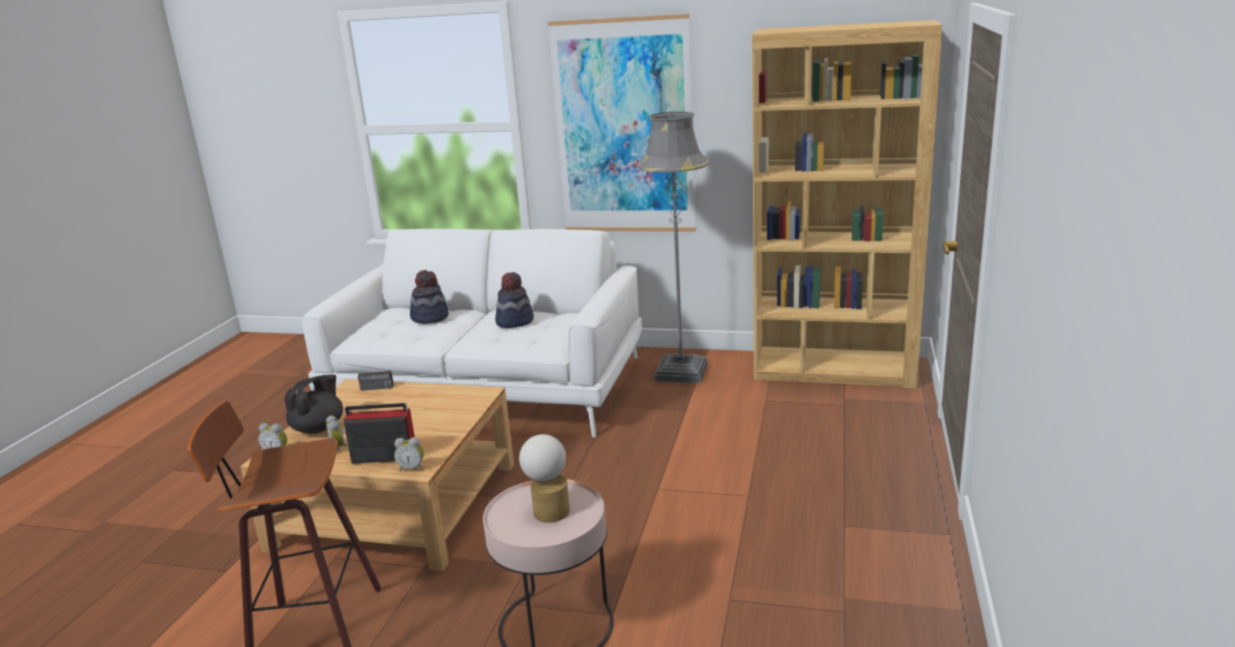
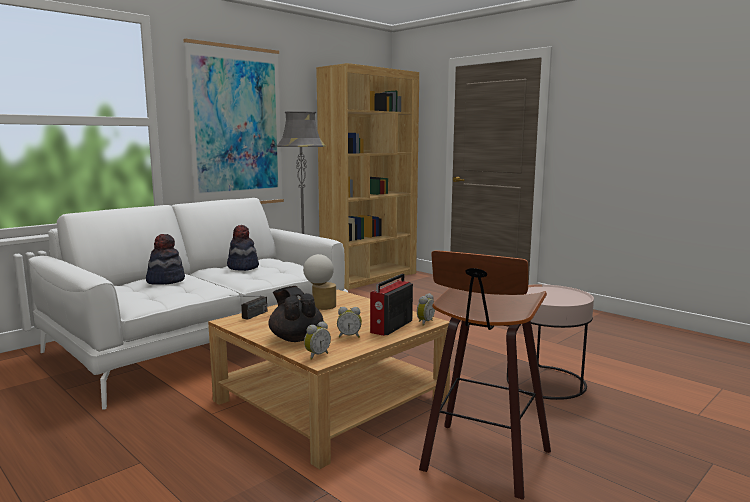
camera: 60 degrees left, 10 degrees down
(549, 509) = (549, 294): table lamp -> table lamp (320, 306)

